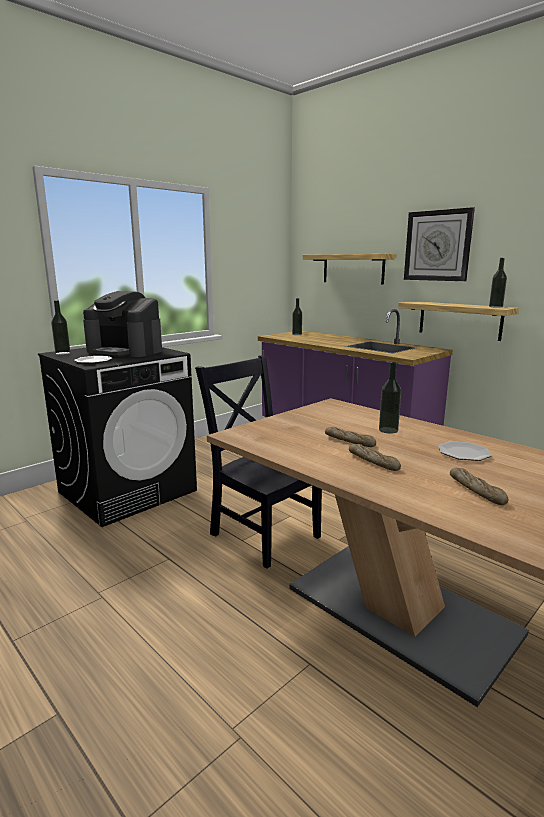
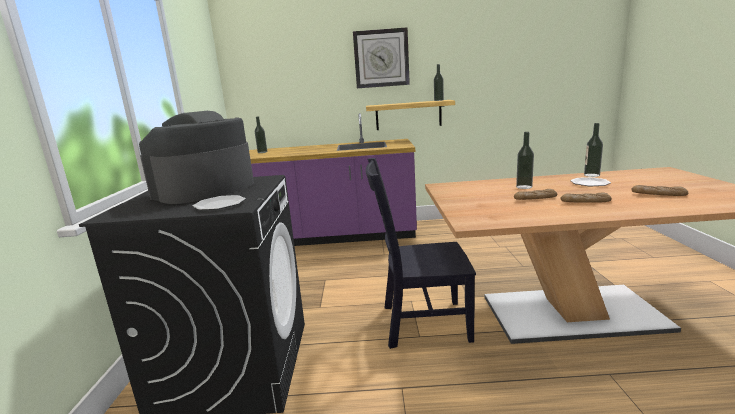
camera: 45 degrees left, 0 degrees up
(62, 353) = (125, 213): bottle -> bottle (591, 175)
(126, 351) = (205, 190): coffee machine -> coffee machine turned 150 degrees clockwise
(353, 269) = (301, 84): shelf -> none

